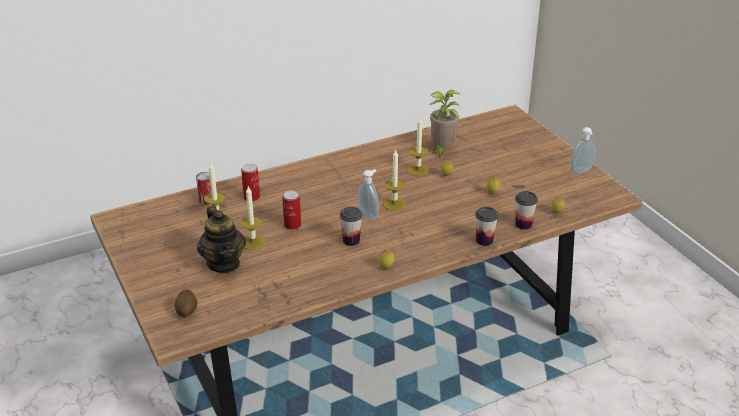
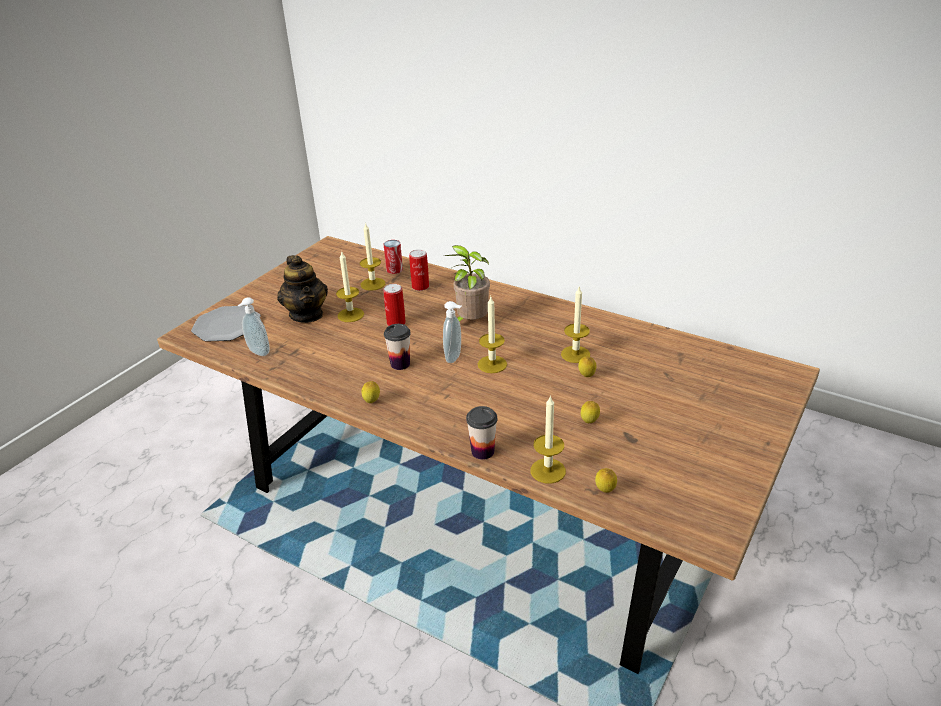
camera: 60 degrees right, 0 degrees up
(187, 311) = (226, 325): potato -> plate
(224, 263) = (307, 314): teapot -> teapot turned 60 degrees counterclockwise
(442, 149) = (637, 354): potted plant -> potted plant (470, 323)
(523, 224) = (548, 471): cup -> candle
(581, 172) = (733, 480): soap dispenser -> soap dispenser (258, 353)

